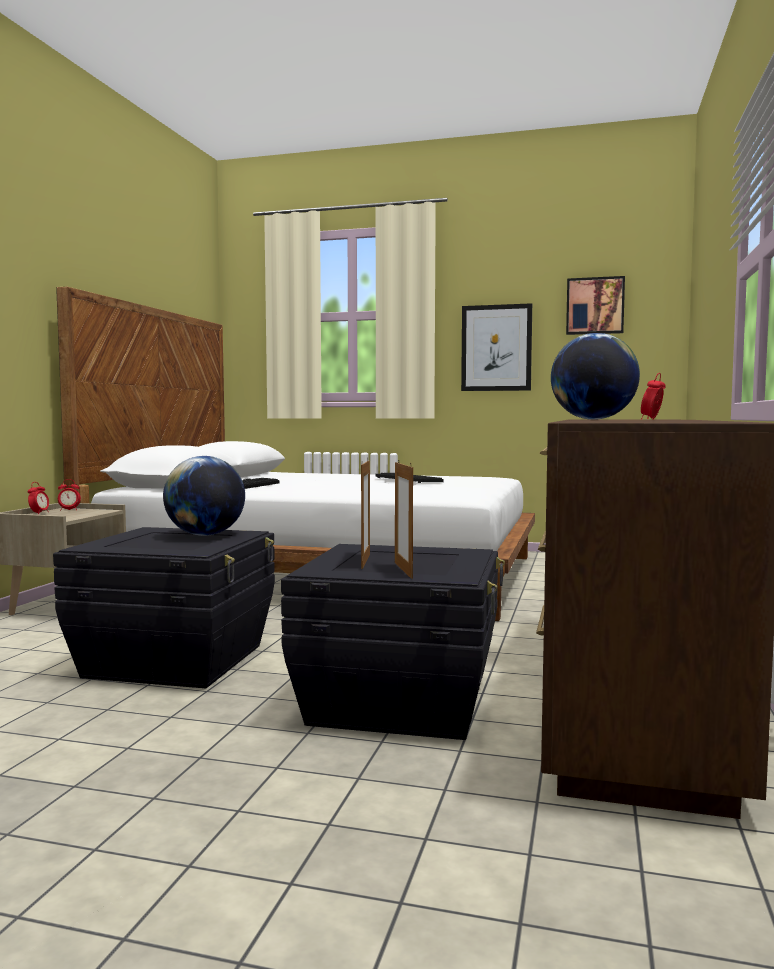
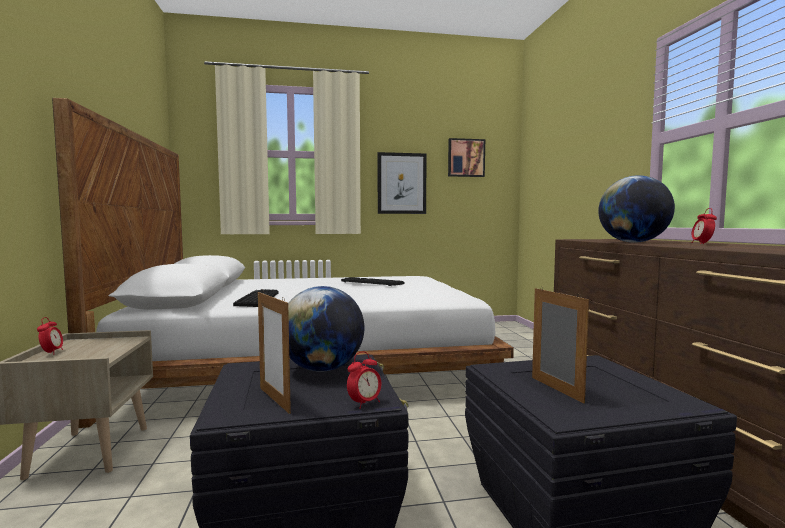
camera: 25 degrees left, 0 degrees up
(69, 510) = (83, 342): alarm clock -> alarm clock (364, 403)
(403, 570) = (624, 400): picture frame -> picture frame (274, 400)

